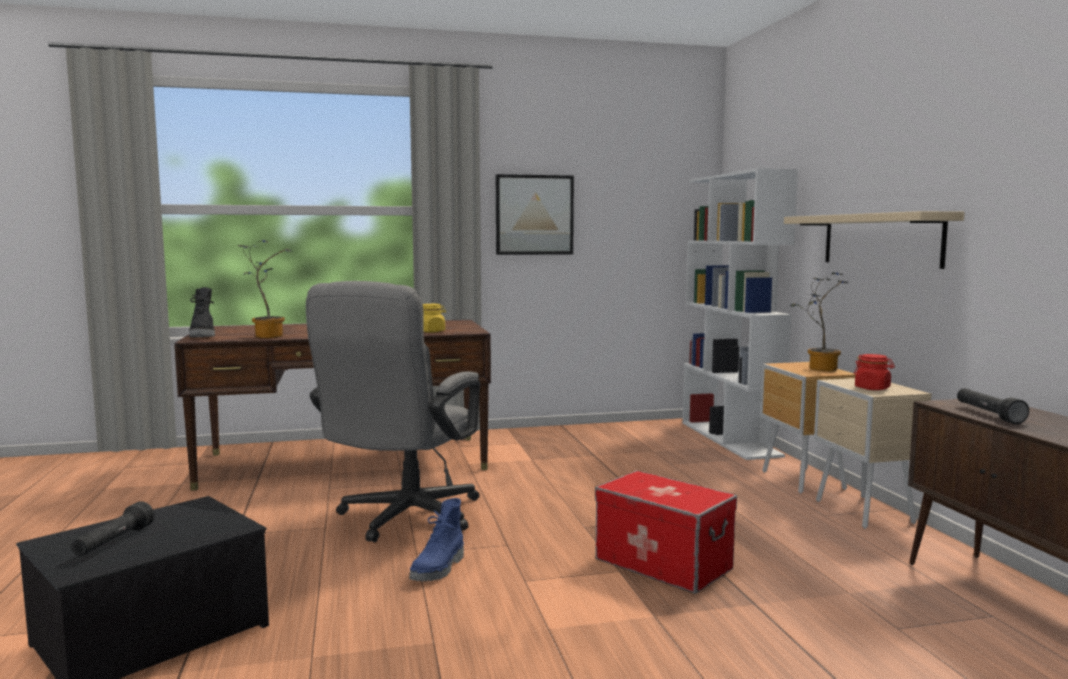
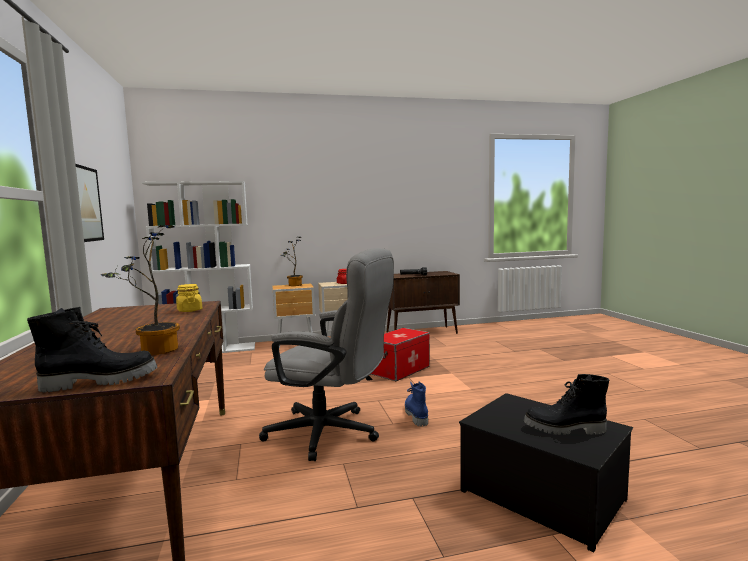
camera: 90 degrees left, 0 degrees up
(113, 542) = (564, 429): black flashlight -> black boot
(439, 569) = (415, 415): blue boot -> blue boot turned 120 degrees counterclockwise
(880, 240) = (312, 220): beige shelf -> none

